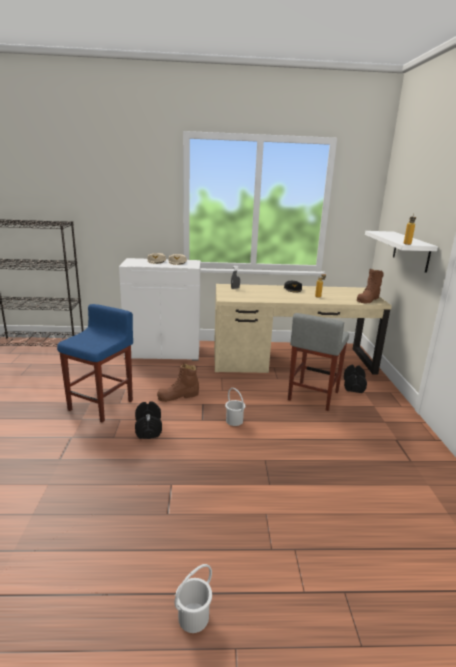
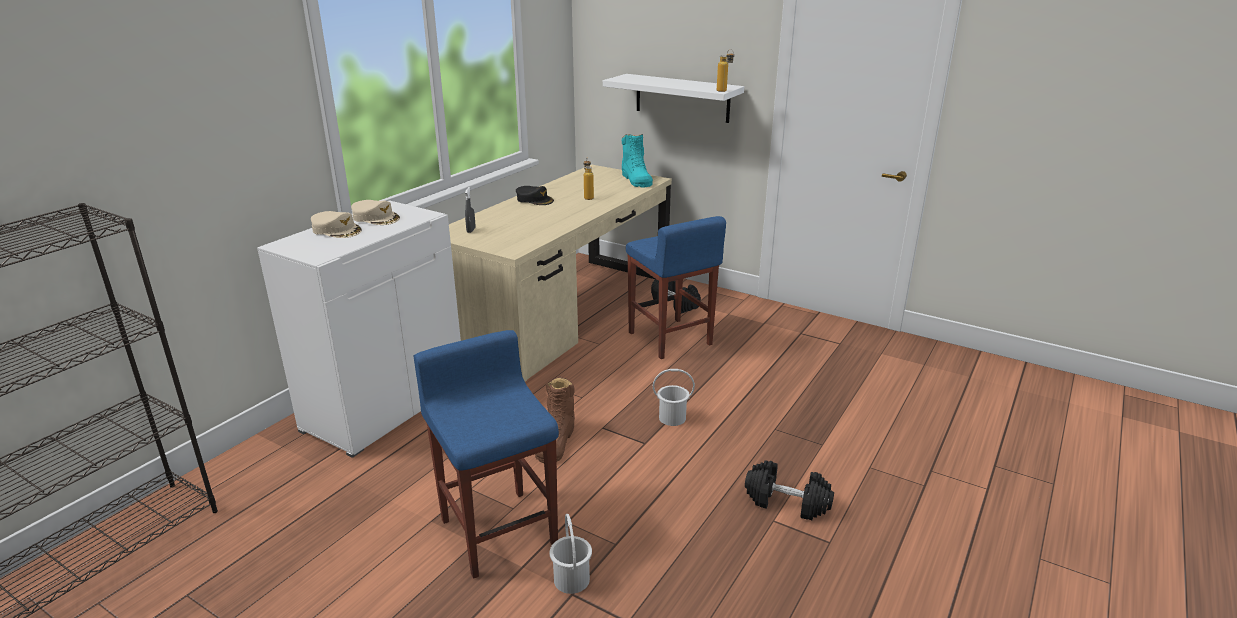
camera: 55 degrees left, 5 degrees up
(148, 428) = (622, 499): black dumbbell -> black dumbbell (787, 502)
(193, 617) = (996, 574): white bucket -> white bucket (571, 580)
(313, 396) = (670, 339): grey stool -> blue stool
(368, 299) = (636, 180): brown boot -> turquoise boot

